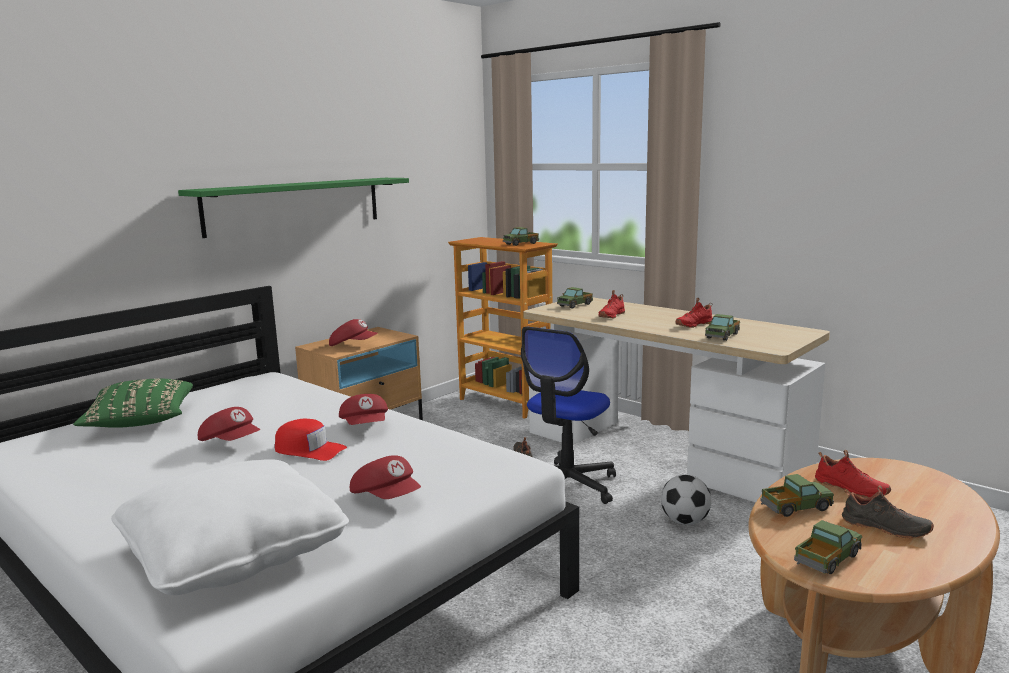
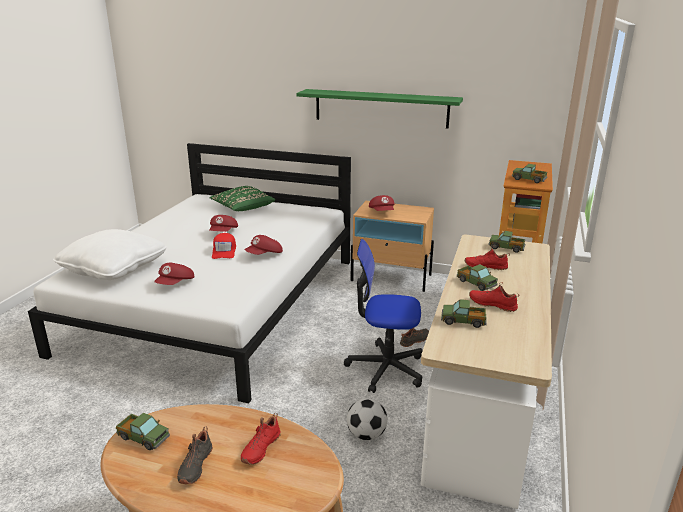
camera: 65 degrees right, 10 degrees up
(796, 508) = (217, 422): toy truck -> toy truck (476, 283)

